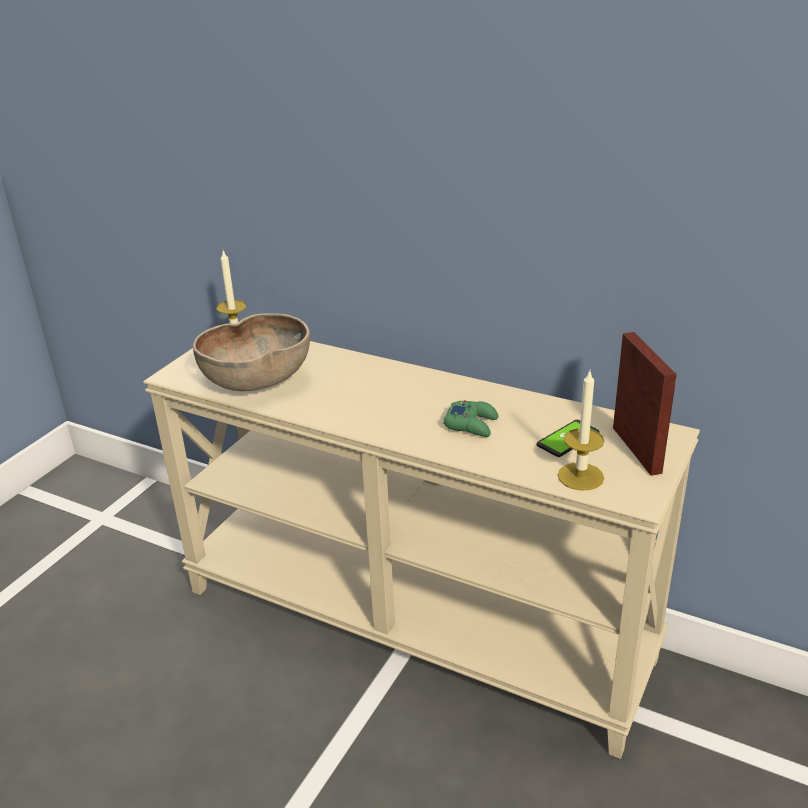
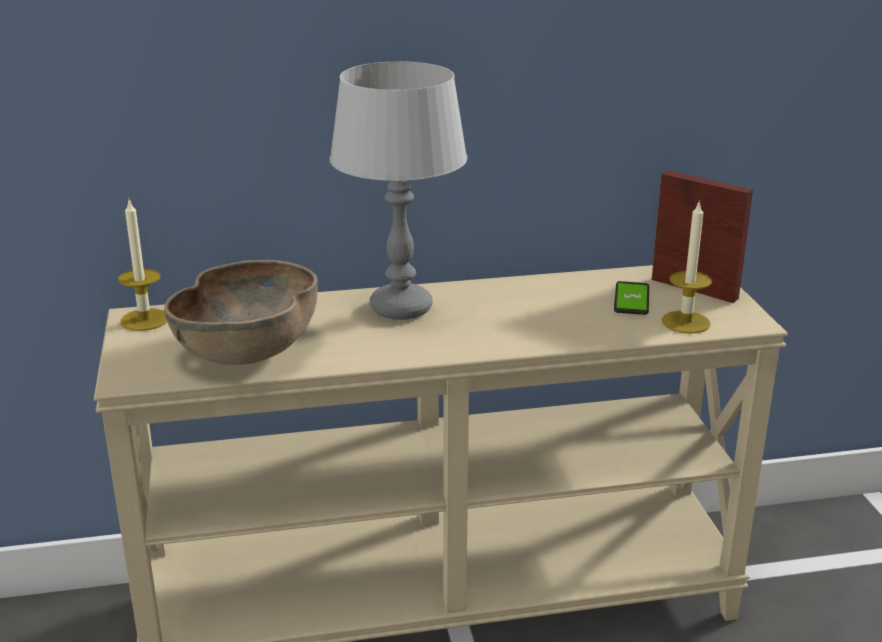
camera: 40 degrees left, 5 degrees down
(391, 384) = (401, 308): none -> grey table lamp
(471, 424) = (533, 315): green game controller -> none

